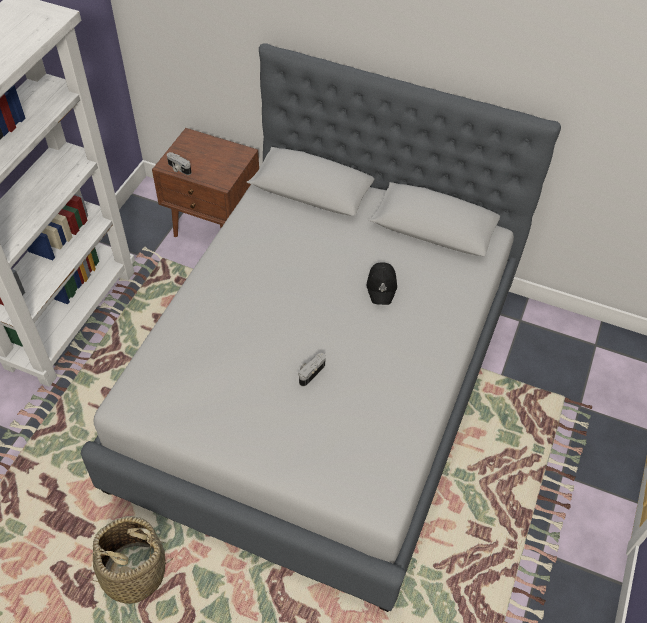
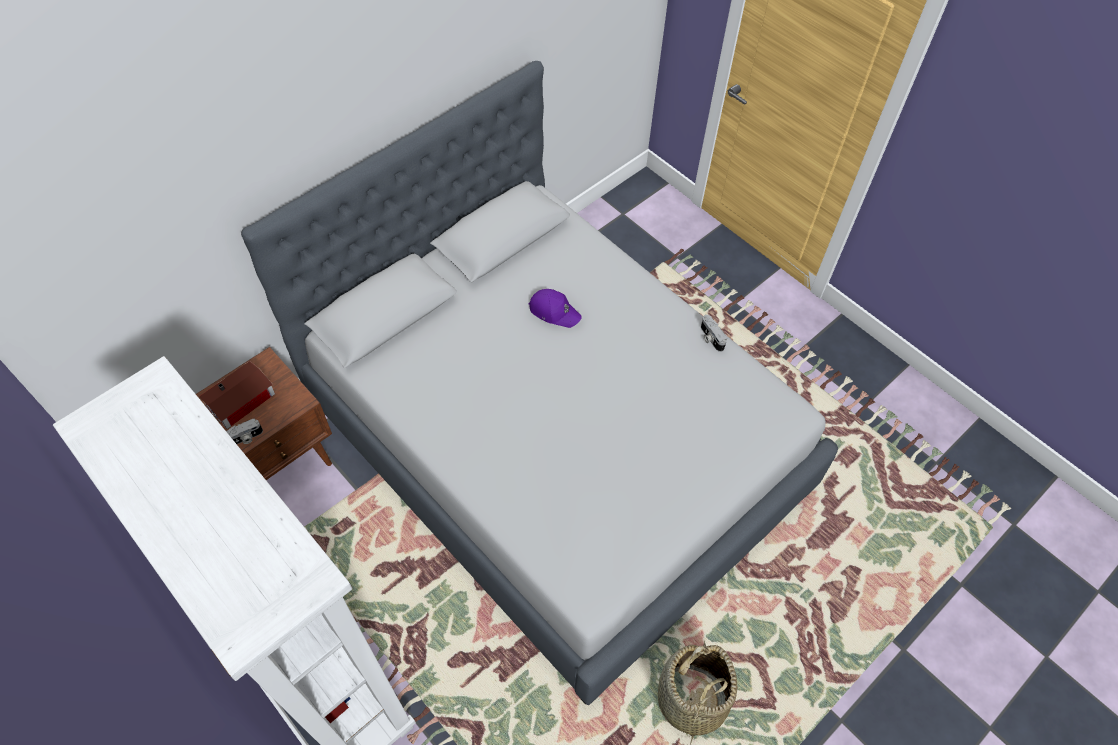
camera: 65 degrees left, 5 degrees up
(207, 156) = (244, 401): none -> toy house
(310, 372) = (628, 412): camera -> camera (710, 338)
(382, 286) = (554, 311): black cap -> purple cap

